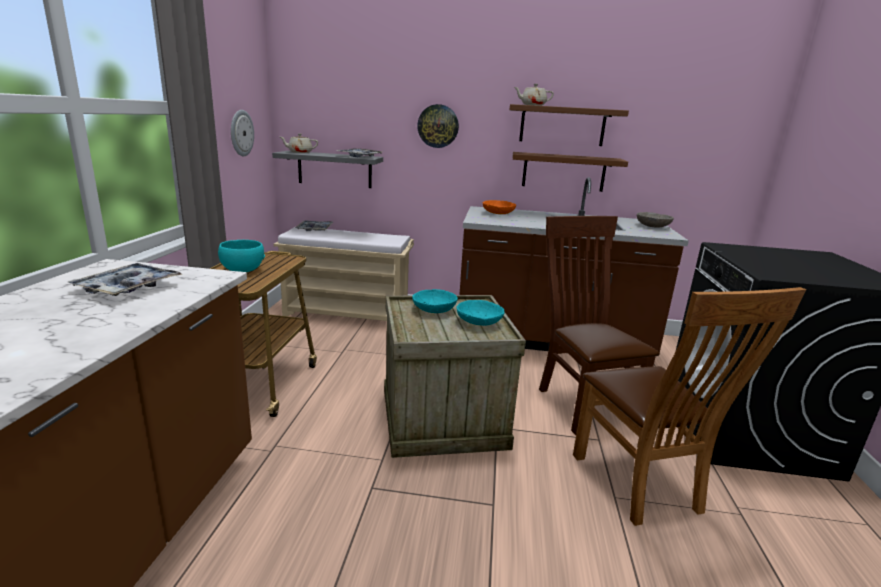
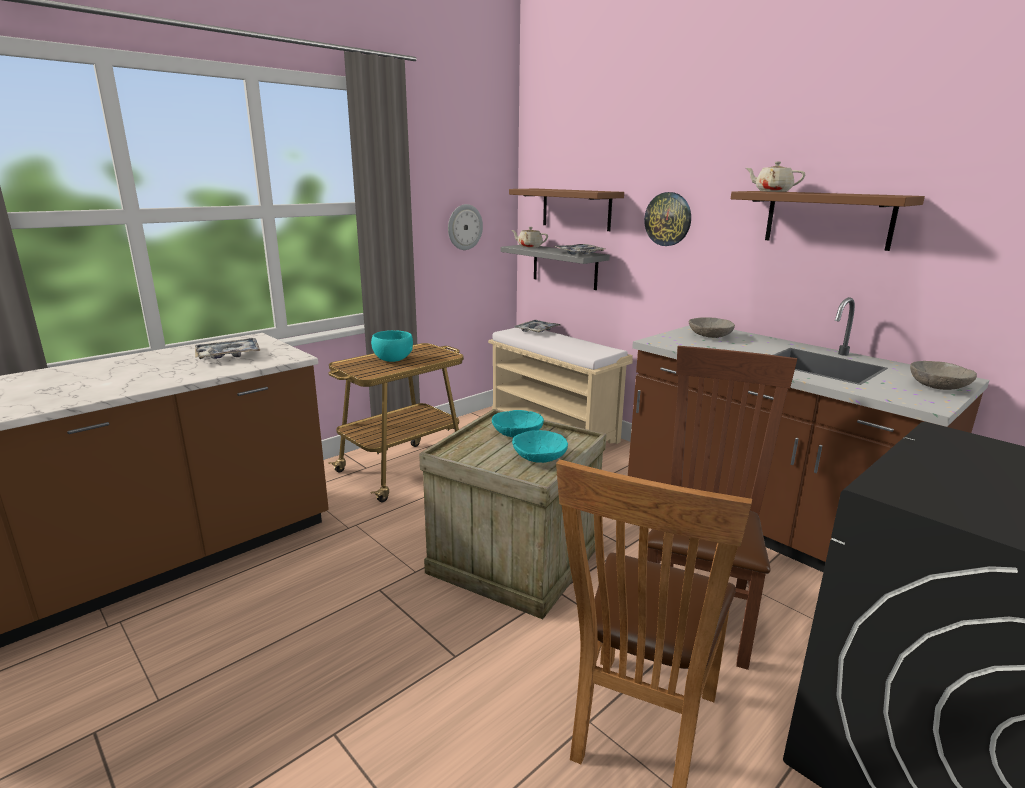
camera: 40 degrees right, 0 degrees up
(498, 214) = (709, 336): orange bowl -> grey bowl
(563, 172) = (827, 286): brown shelf -> brown shelf (576, 209)

